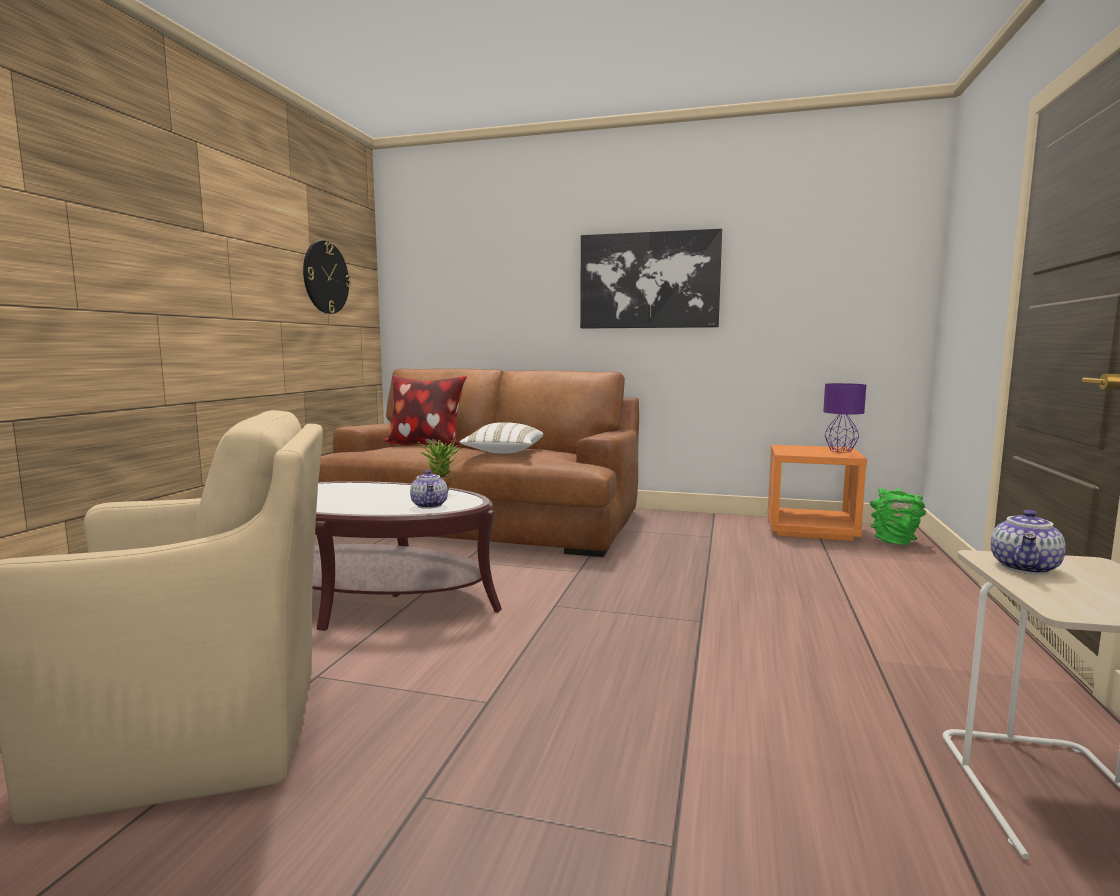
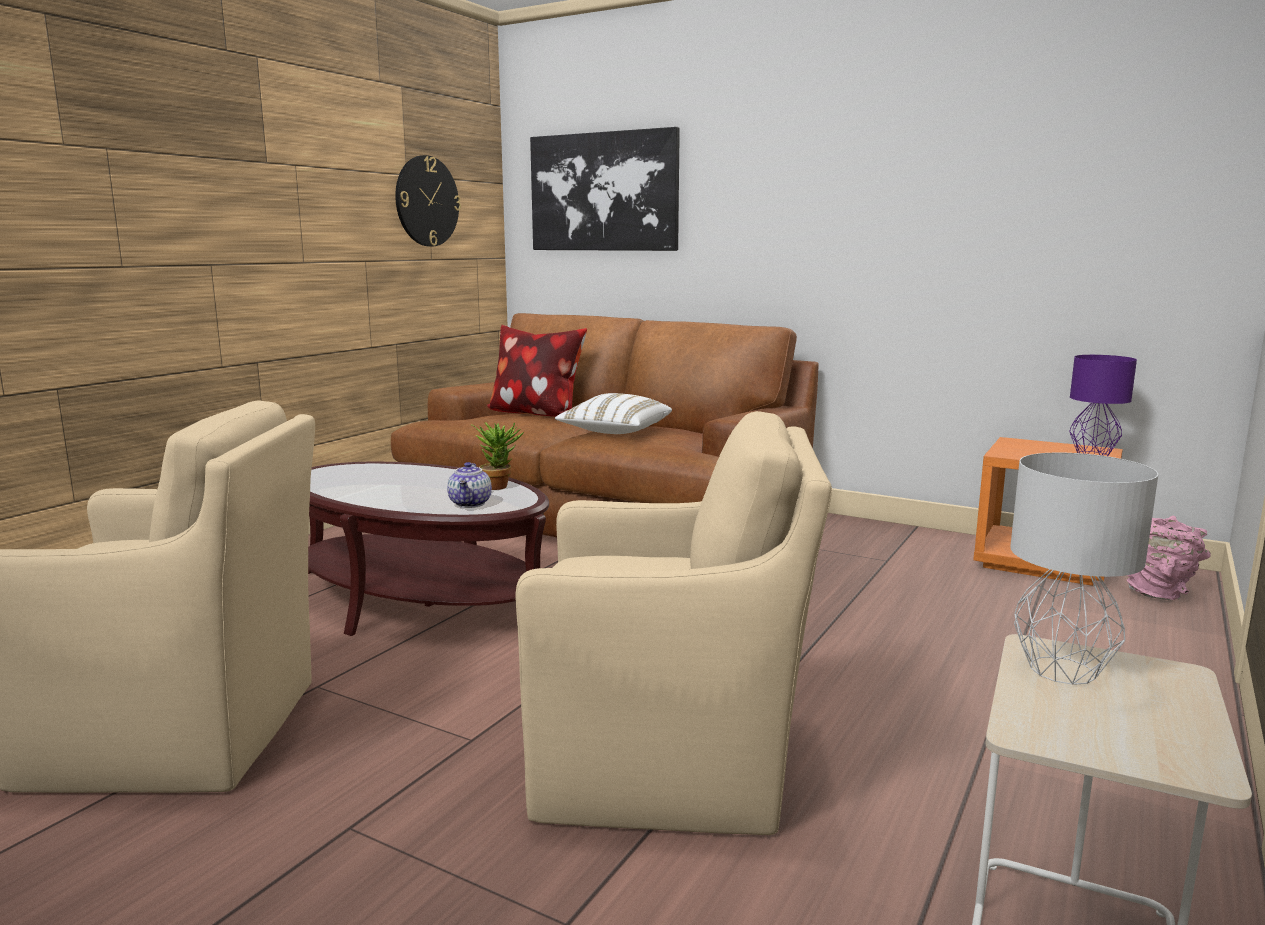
camera: 15 degrees right, 5 degrees up
(649, 280) = (839, 199): picture -> picture (604, 192)
(664, 698) = (670, 764): none -> beige armchair
(895, 542) = (1158, 593): green vase -> pink vase
(1026, 568) = (1064, 670): teapot -> grey table lamp

